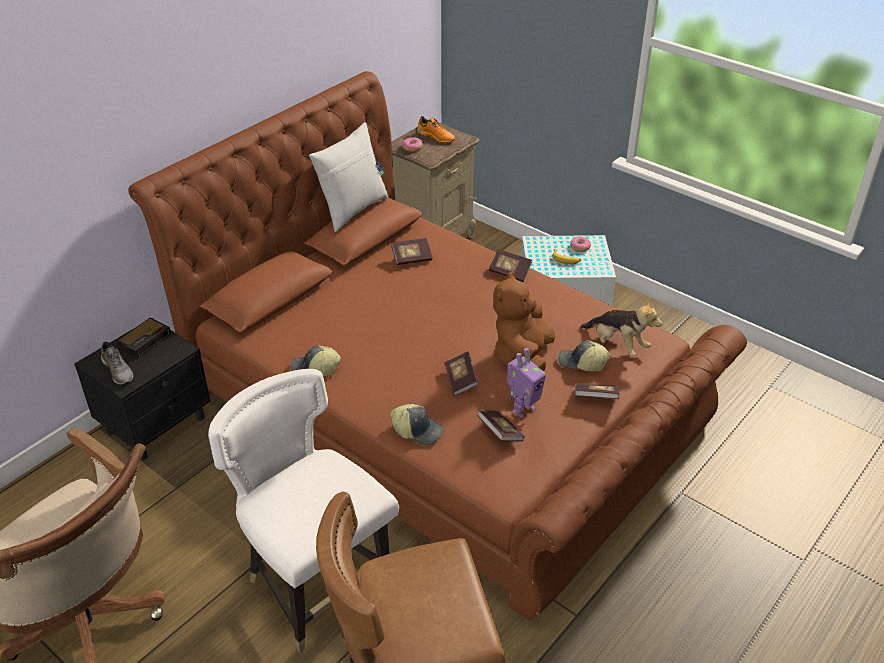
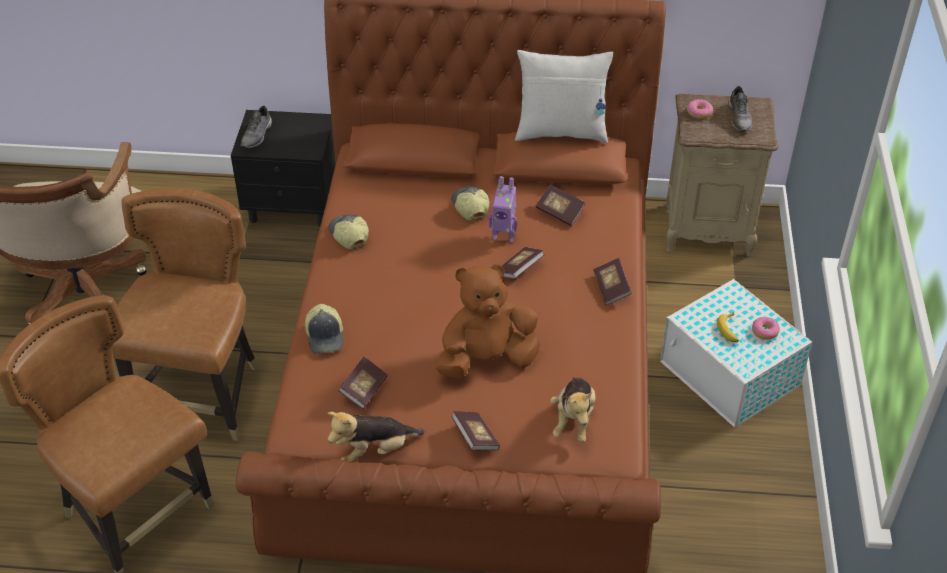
camera: 55 degrees right, 5 degrees up
(146, 340) = (304, 127): alarm clock -> none
(317, 587) = (202, 397): white chair -> brown chair
(436, 137) = (740, 118): orange shoe -> grey shoe
(461, 380) = (412, 331): book -> book (519, 270)
(523, 409) = (410, 391): toy robot -> toy robot (503, 236)
(566, 456) = (374, 451): none -> plush toy
(582, 363) = (518, 405): cap -> cap (469, 207)

